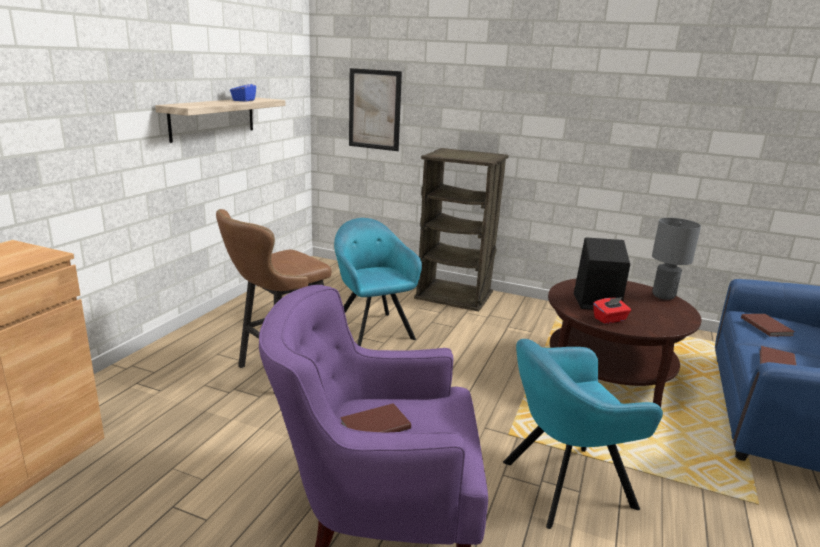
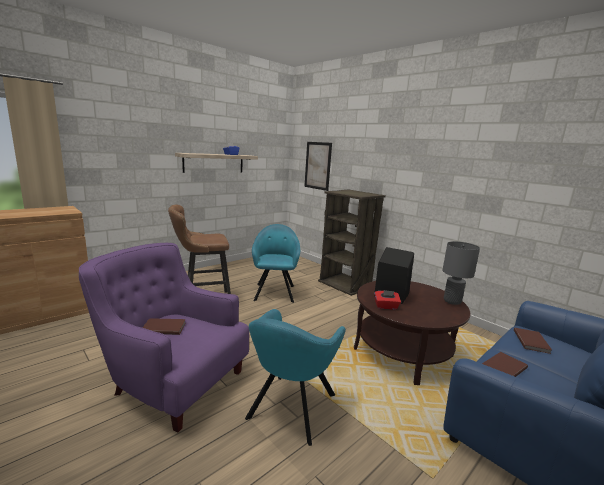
camera: 25 degrees right, 5 degrees down
(562, 485) = (290, 409): turquoise armchair -> turquoise armchair turned 75 degrees counterclockwise

